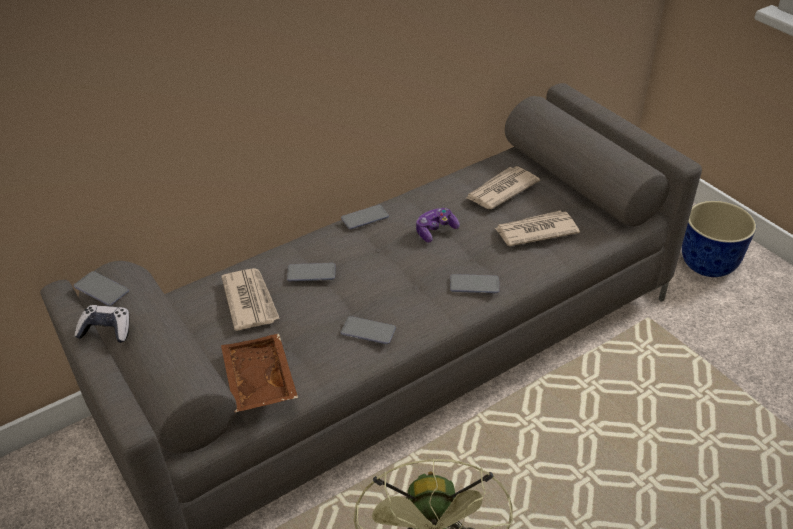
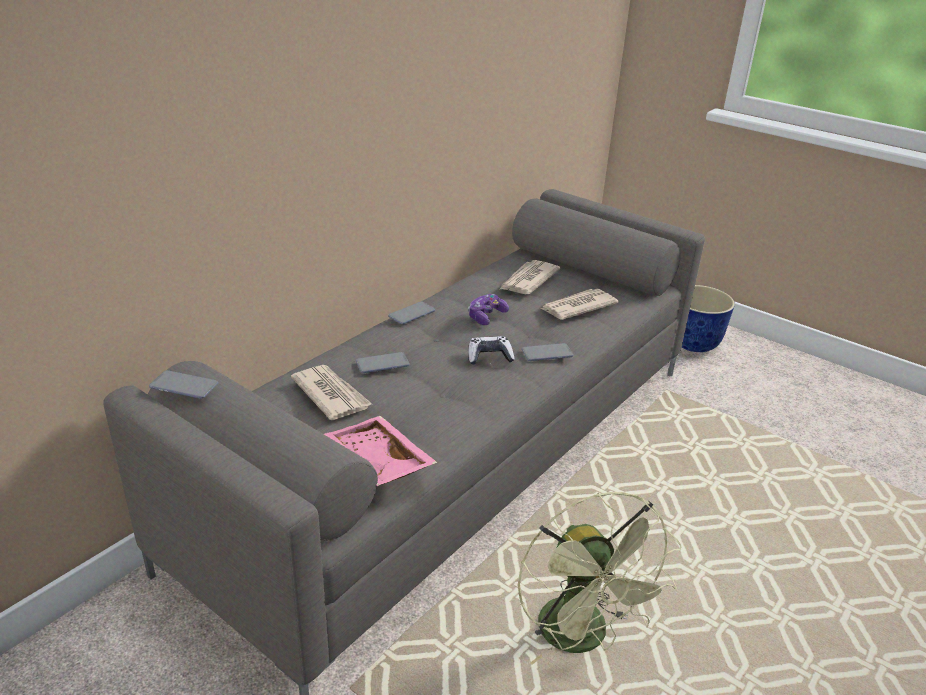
camera: 20 degrees left, 10 degrees down
(106, 330) = (210, 420): game controller -> game controller (489, 357)
(257, 381) = (376, 462): brown tray -> pink tray
(368, 331) = (467, 403): phone -> none

